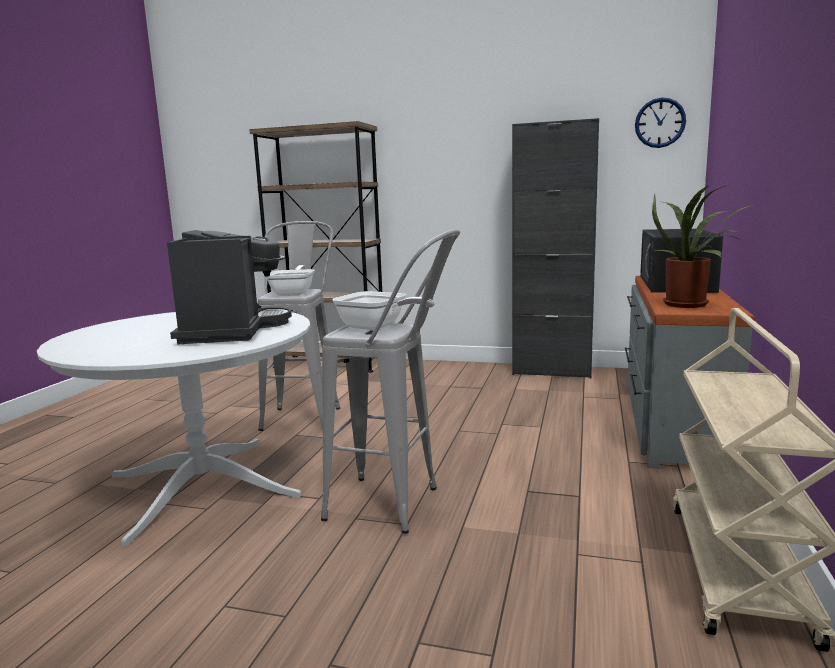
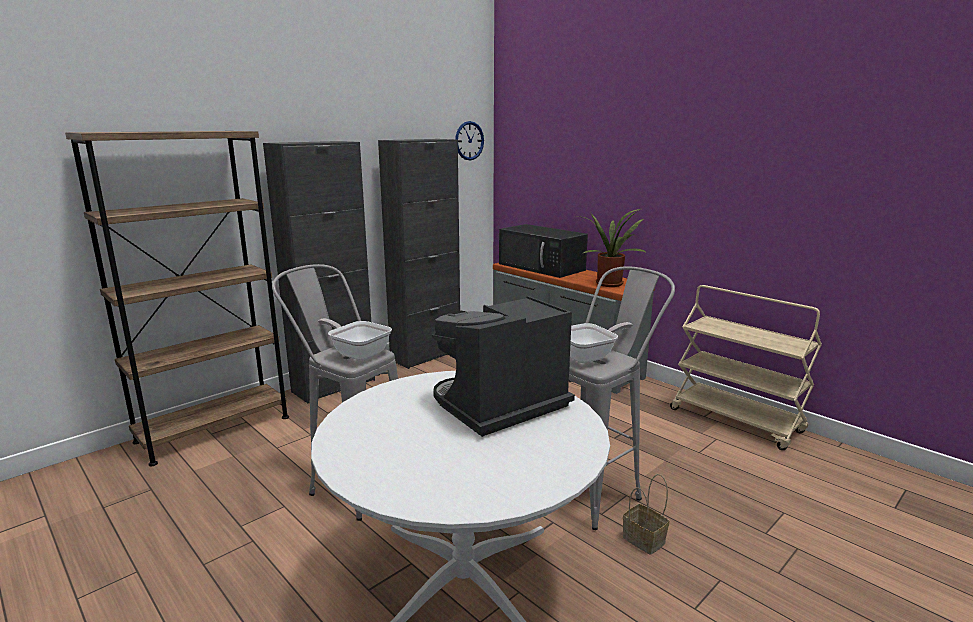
camera: 60 degrees left, 5 degrees up
(231, 330) = (499, 407): coffee machine -> coffee machine turned 60 degrees counterclockwise
(327, 552) = (645, 540): none -> basket
(438, 366) = (334, 386): none -> black cabinet

